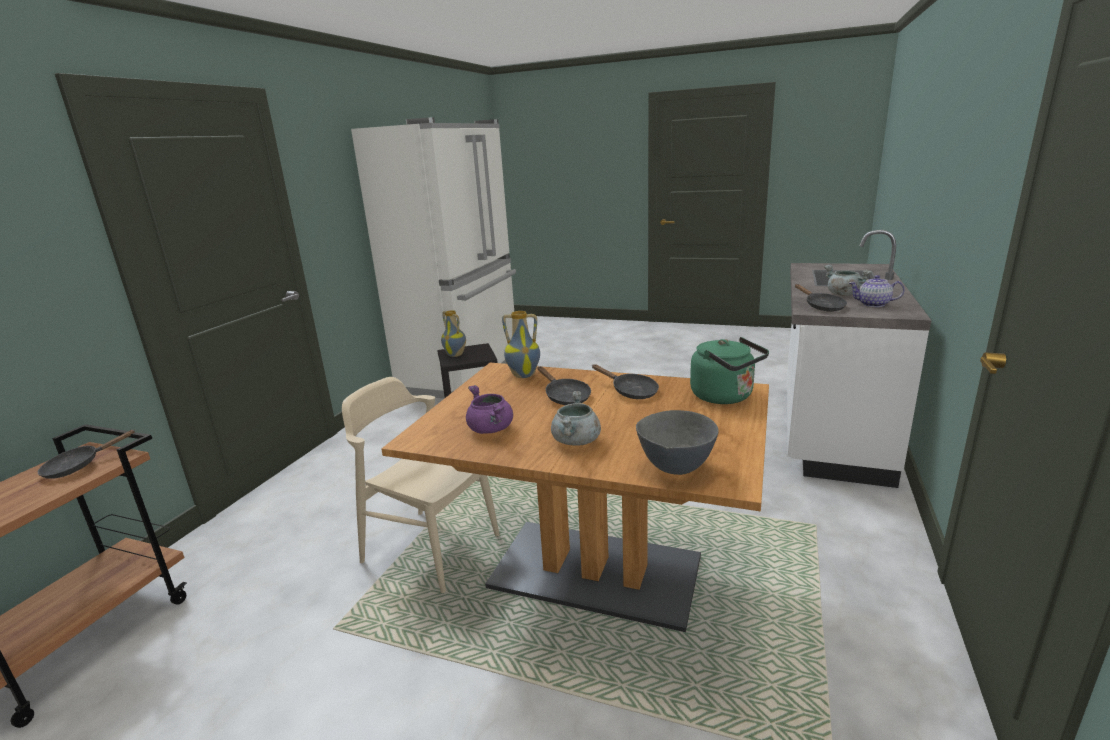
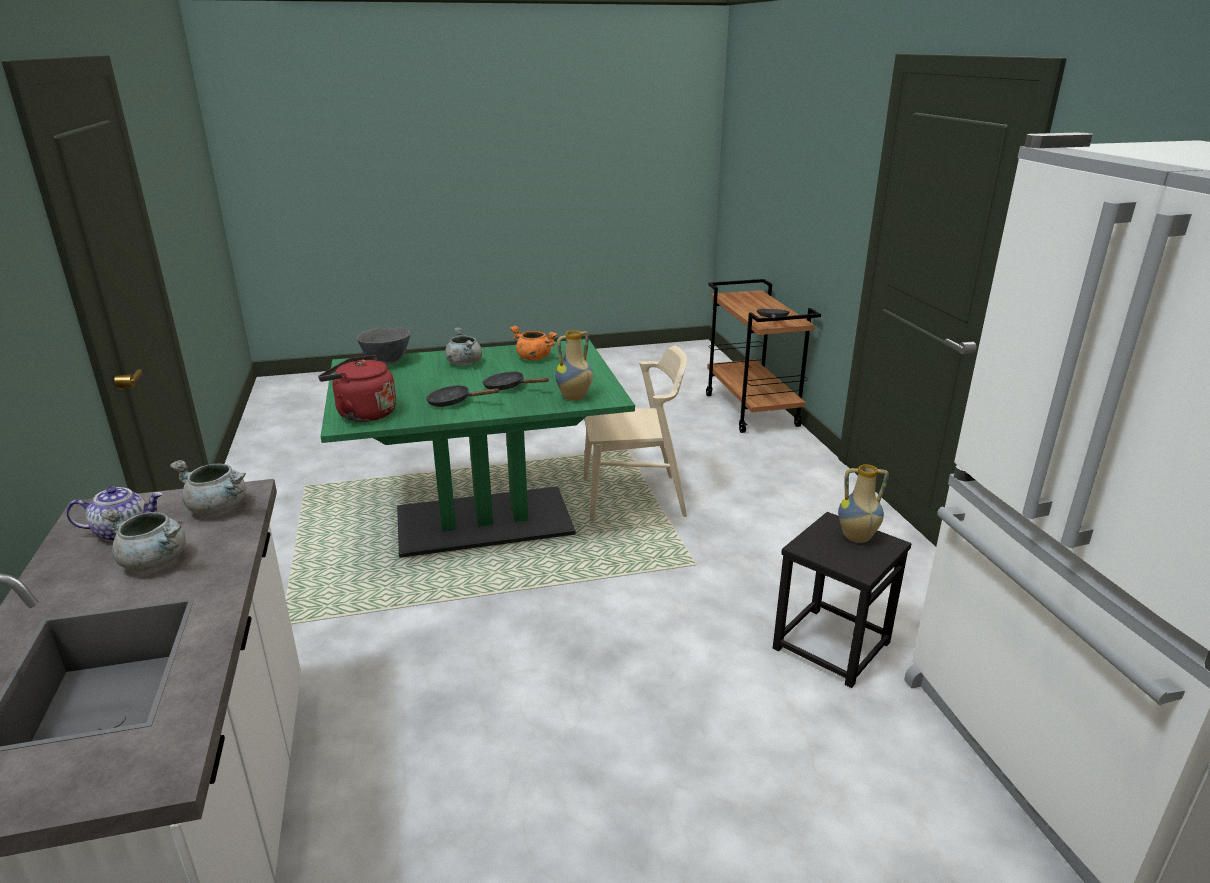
camera: 145 degrees right, 5 degrees up
(491, 429) = (533, 358): purple cooking pot -> orange cooking pot
(595, 573) = (484, 522): brown dining table -> green dining table
(725, 397) = (363, 414): green kettle -> red kettle
(822, 306) = (219, 508): black frying pan -> grey cooking pot

